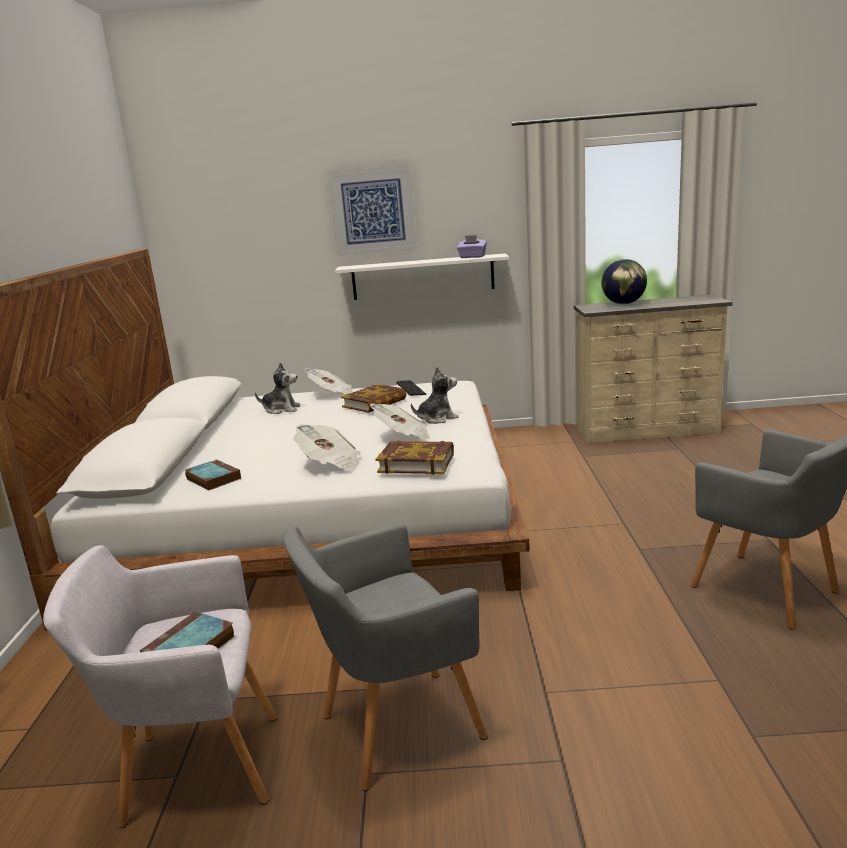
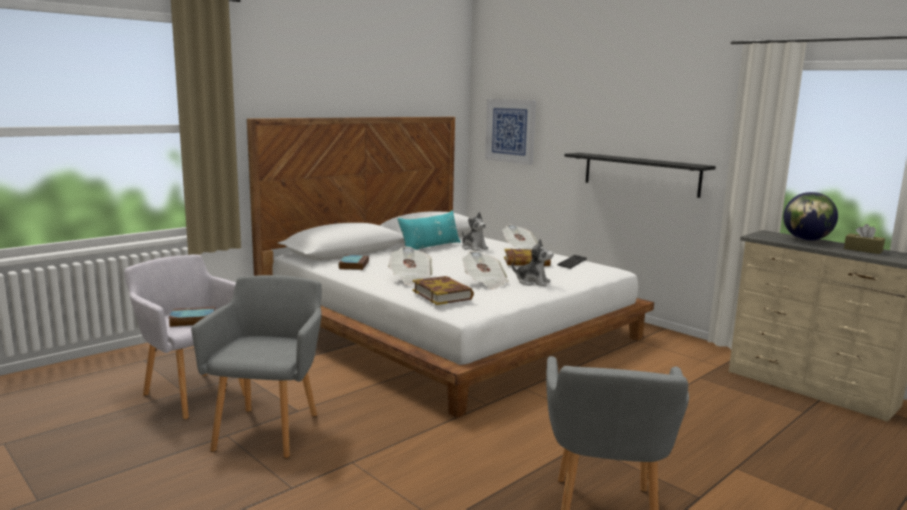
camera: 45 degrees right, 5 degrees down
(232, 426) = (430, 247): none -> turquoise pillow
(373, 211) = (611, 110): picture -> picture (510, 131)
(394, 728) = (269, 429): grey armchair -> grey armchair turned 75 degrees clockwise
(423, 277) = (640, 174): white shelf -> black shelf
(472, 257) = (677, 163): purple tissue box -> none
(672, 301) = (863, 250): none -> brown tissue box

